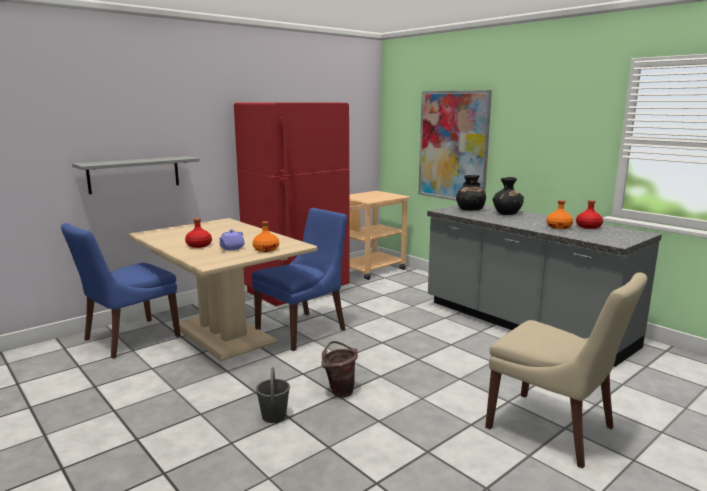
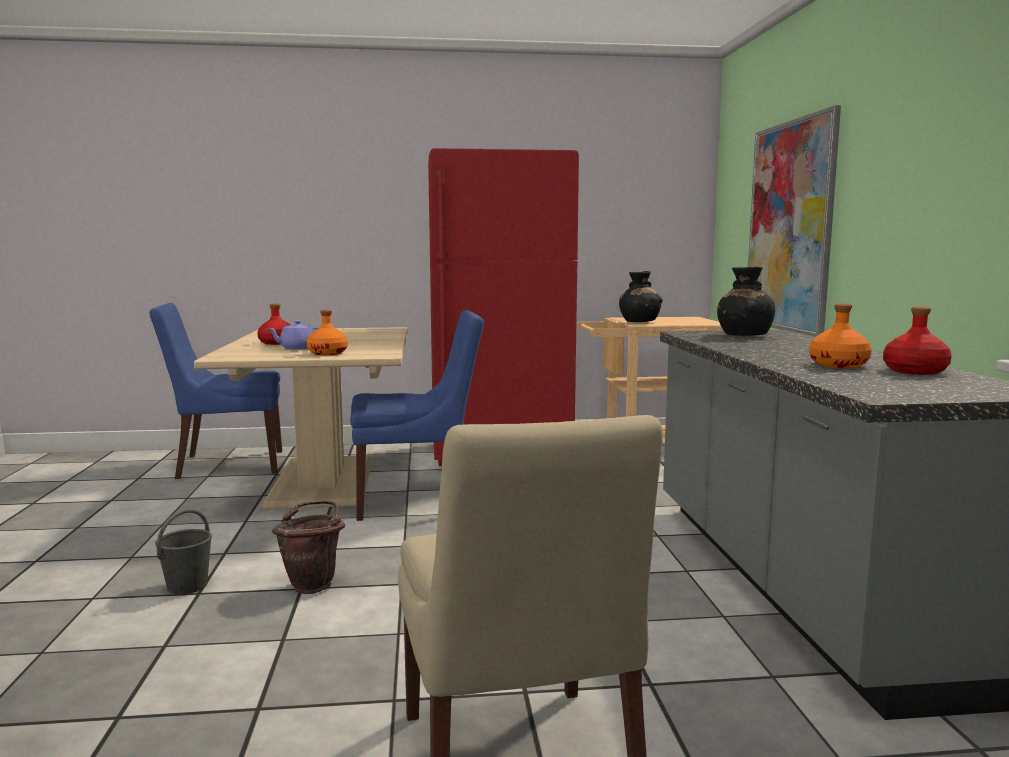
camera: 35 degrees right, 5 degrees down
(134, 174) = (281, 254): grey shelf -> none
(507, 213) = (798, 344): black vase -> black vase (639, 321)

